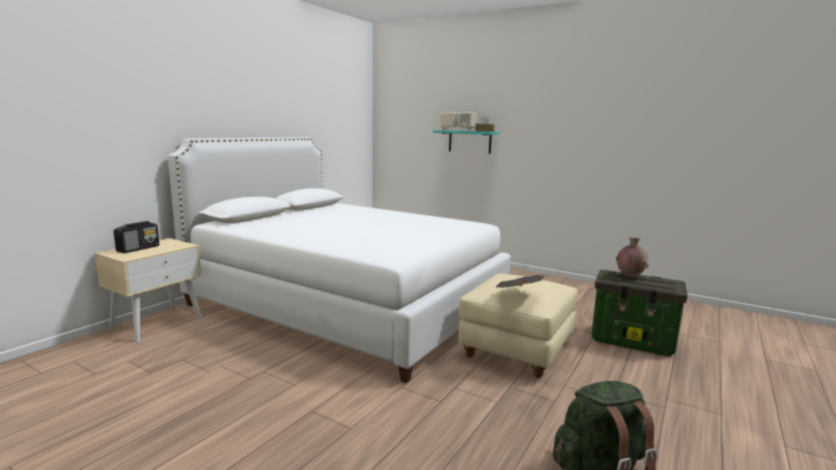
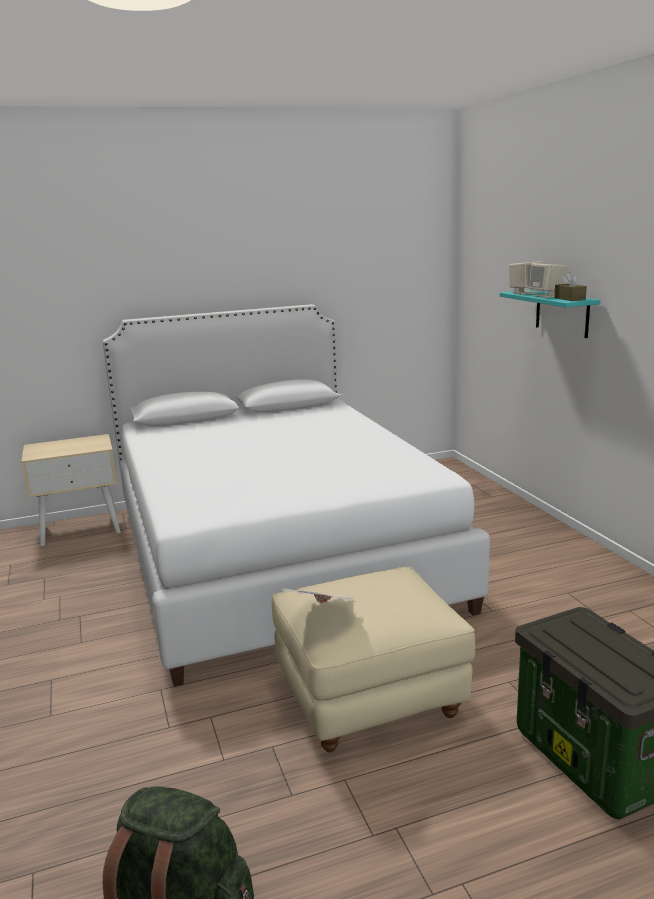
camera: 40 degrees right, 5 degrees up
(138, 249) = (59, 445): radio -> none
(629, 276) = (598, 637): brown vase -> none

